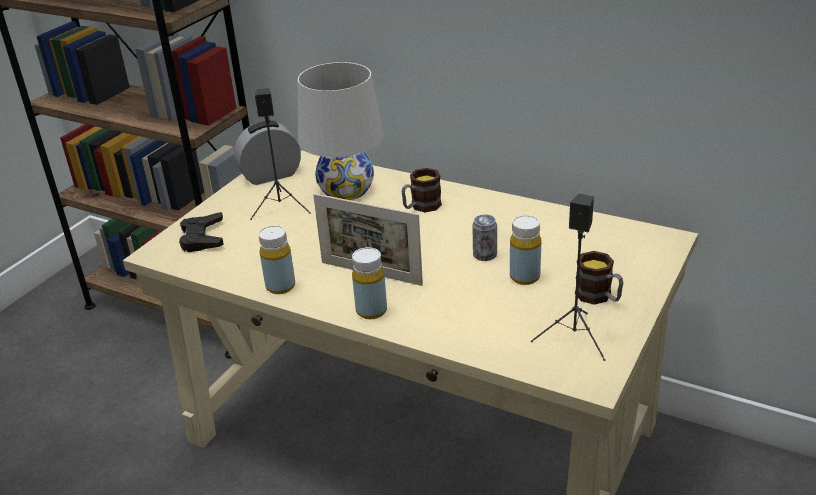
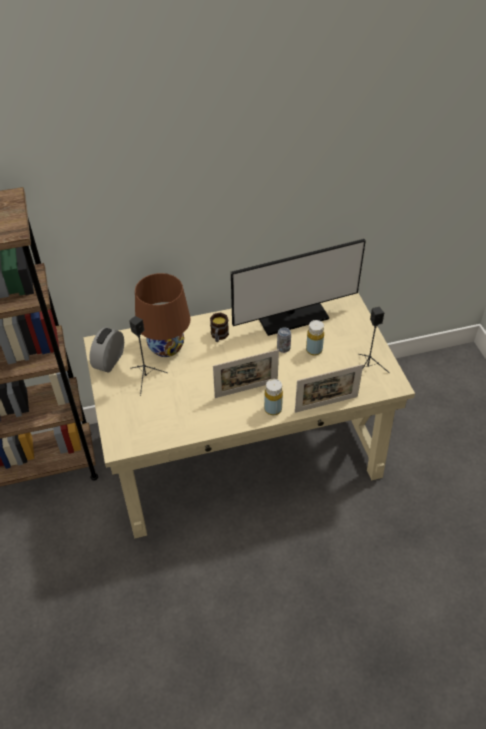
camera: 45 degrees left, 15 degrees up
(202, 238) = (130, 422): black game controller -> none
(280, 286) = (213, 423): yellow bottle -> none
(346, 190) = (166, 347): white table lamp -> brown table lamp
(450, 344) = (326, 404): none -> picture frame
(547, 229) = (292, 317): none -> monitor
(599, 297) = (354, 342): mug -> none

